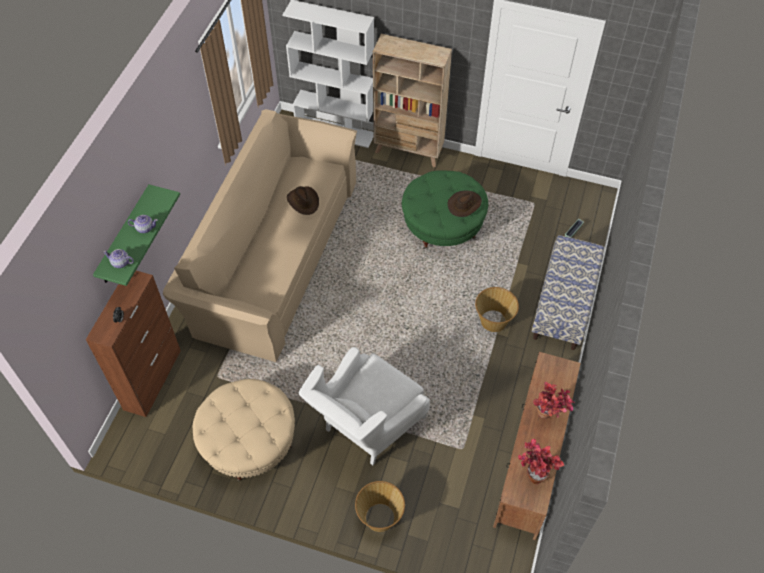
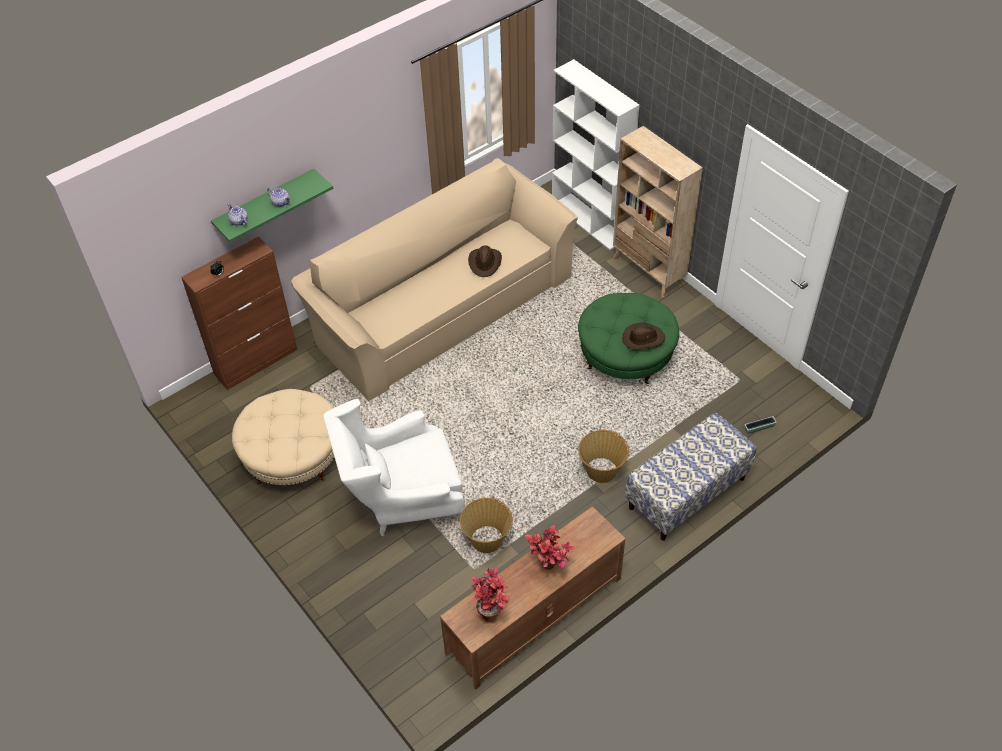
camera: 35 degrees right, 5 degrees down
(380, 517) = (351, 583): basket -> basket (487, 539)

